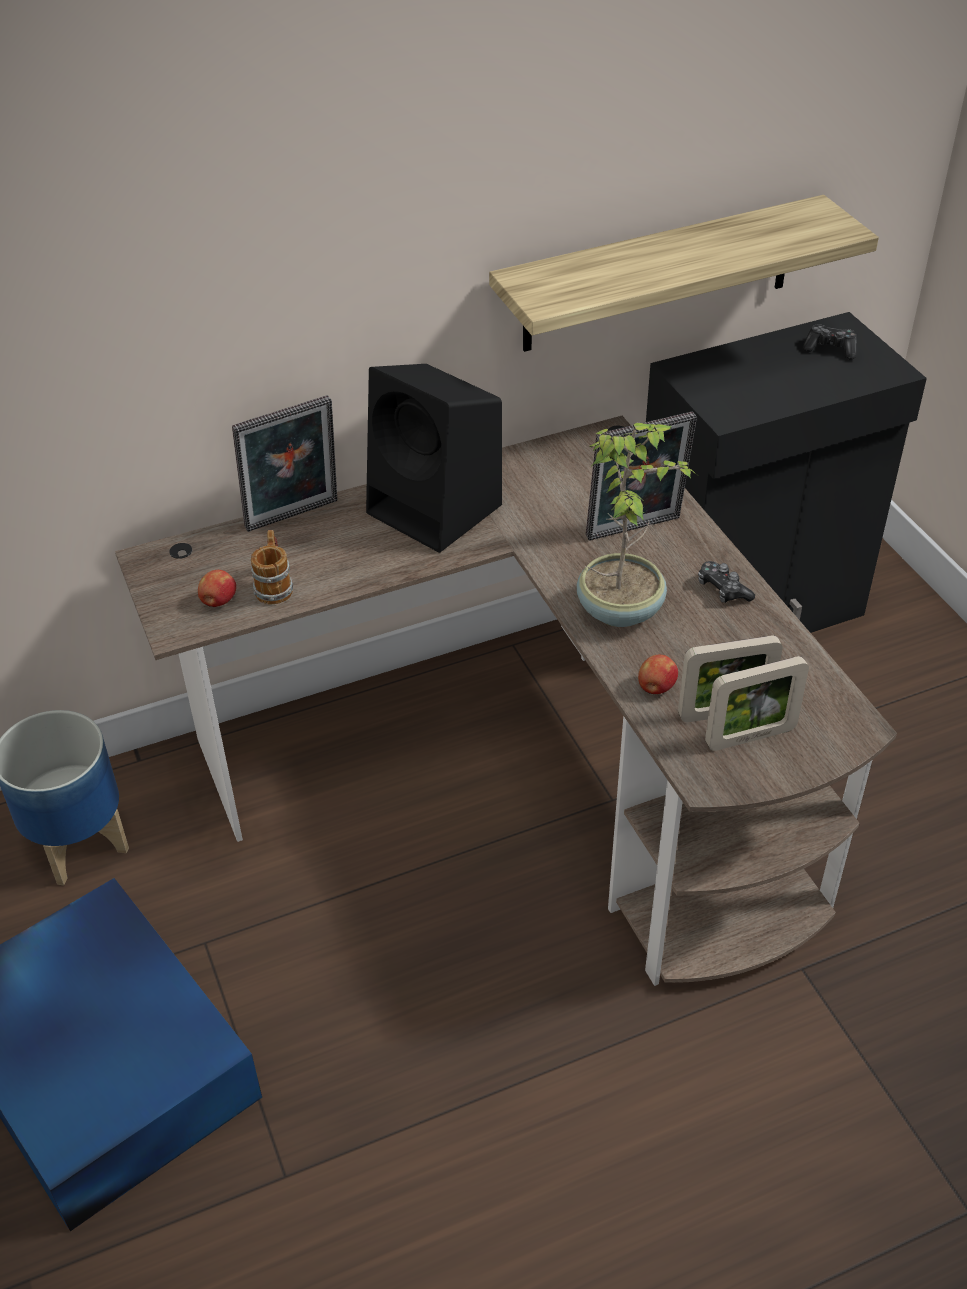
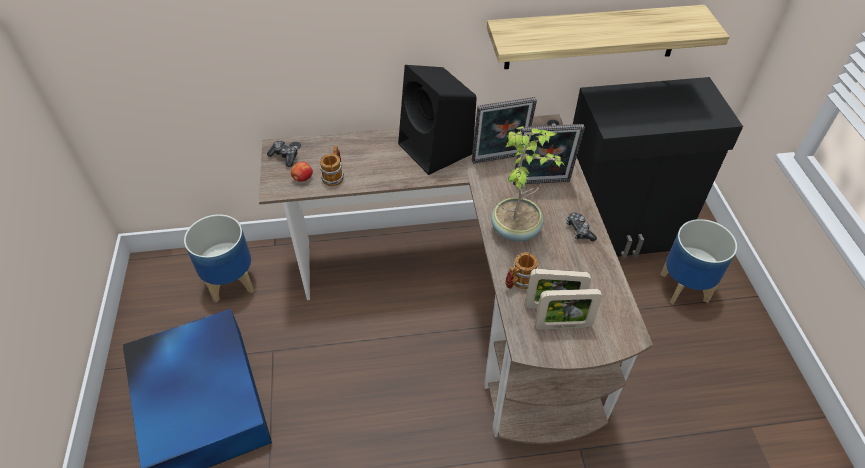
camera: 15 degrees right, 5 degrees up
(294, 517) = (359, 139): picture frame -> picture frame (499, 160)
(656, 688) = (519, 282): apple -> mug
(830, 348) = (689, 97): game controller -> game controller (284, 156)
(886, 674) = (685, 287): none -> planter

